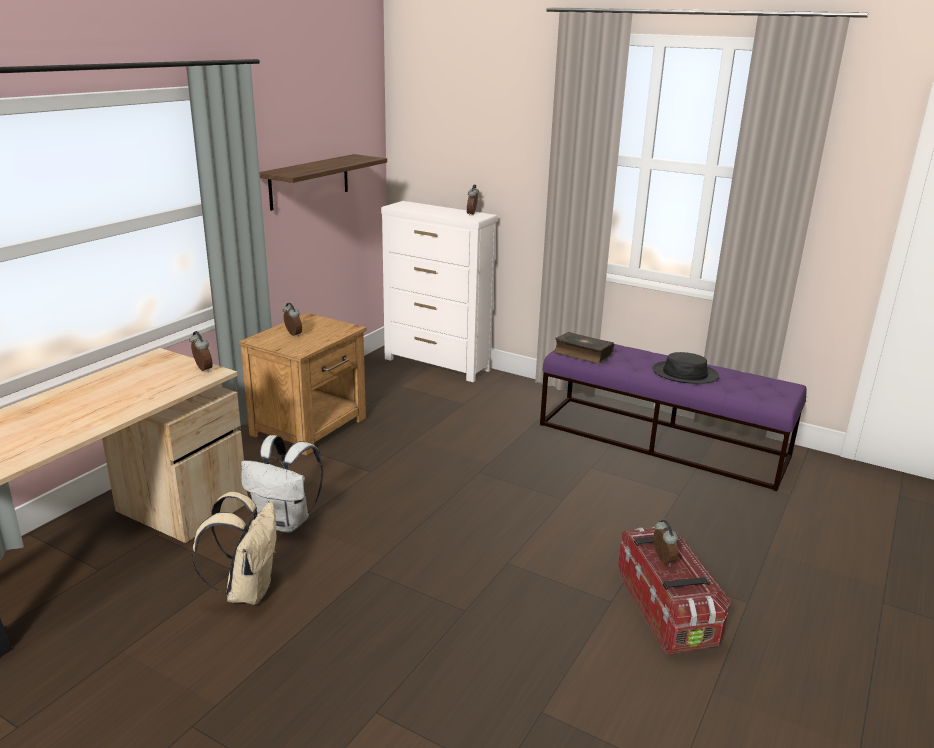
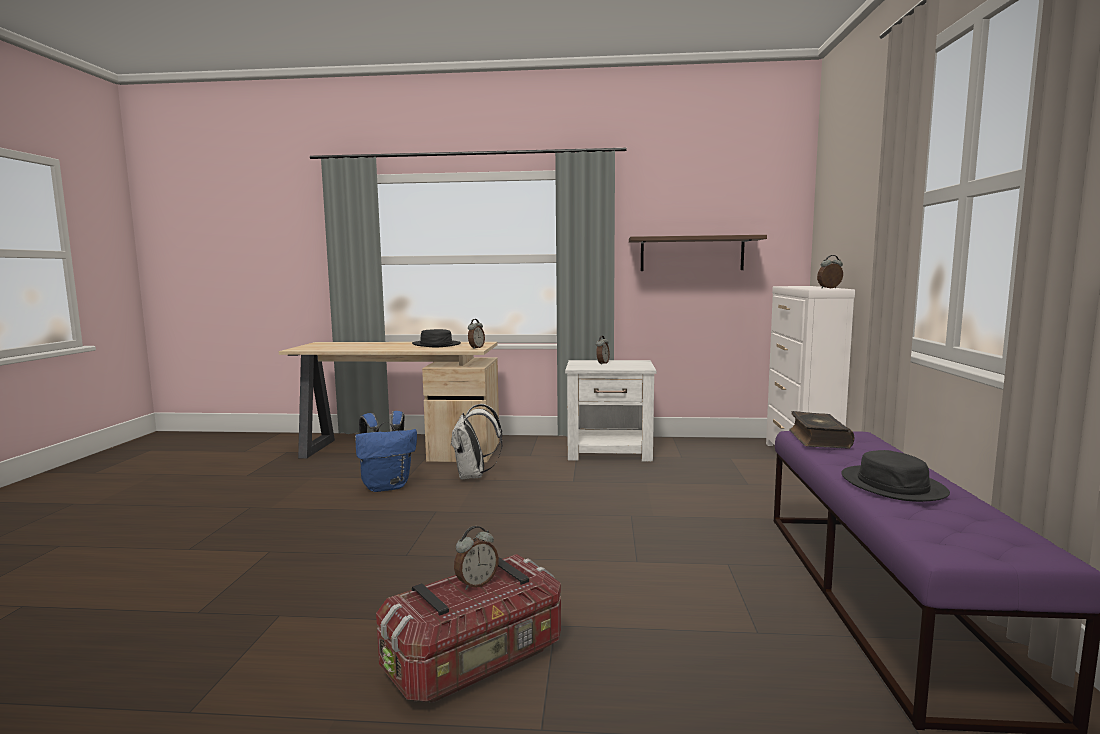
camera: 65 degrees right, 15 degrees down
(120, 384) = (436, 345): none -> black hat
(247, 590) = (387, 486): beige backpack -> blue backpack
(311, 426) = (610, 451): brown nightstand -> white nightstand

